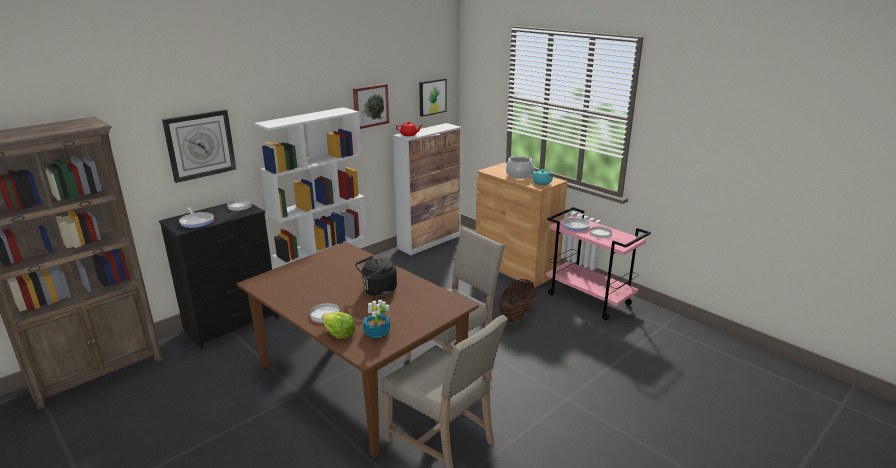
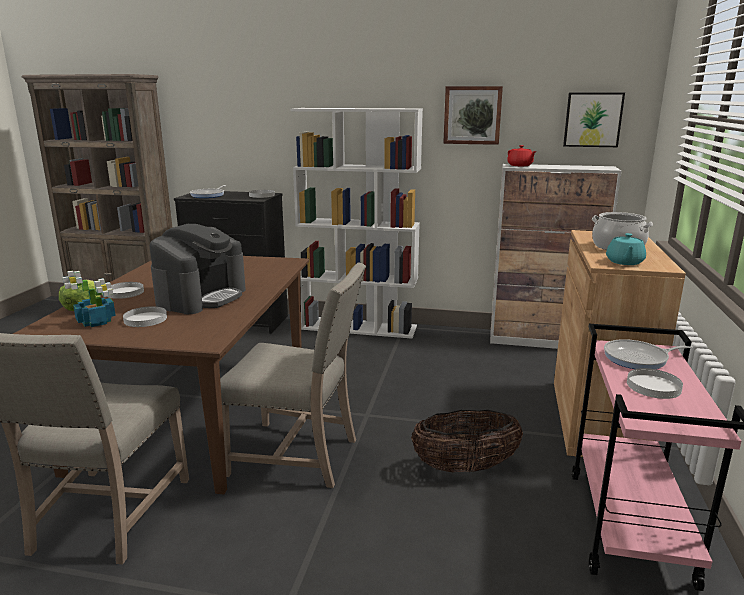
camera: 55 degrees right, 5 degrees down
(200, 145) = (247, 123): wall clock -> none
(377, 291) = (202, 297): black kettle -> coffee machine
(396, 315) = (145, 319): none -> white plate

